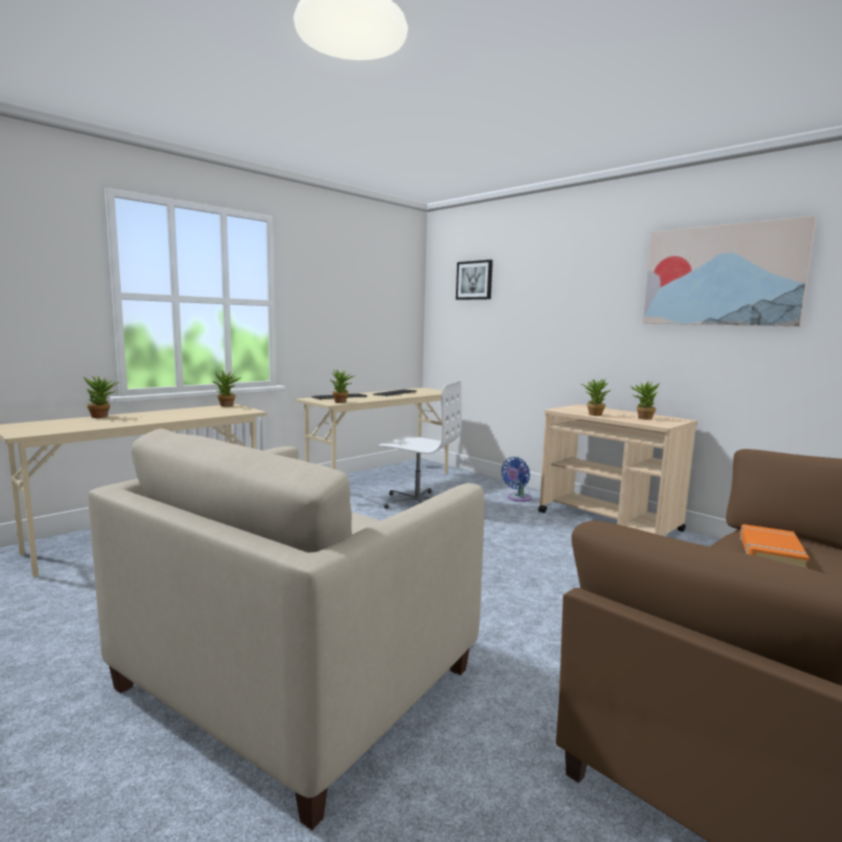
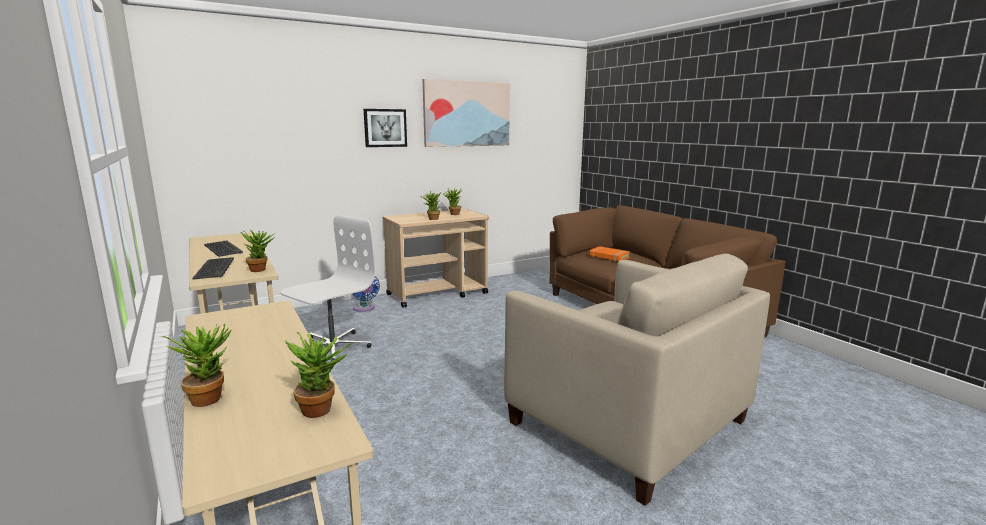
camera: 75 degrees left, 5 degrees up
(227, 406) = (208, 319): potted plant -> potted plant (323, 409)
(474, 280) = (236, 104): picture -> picture (385, 128)

